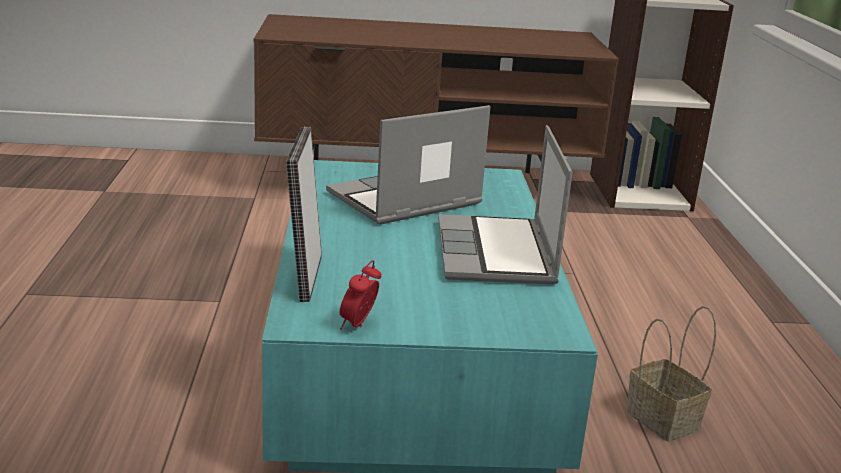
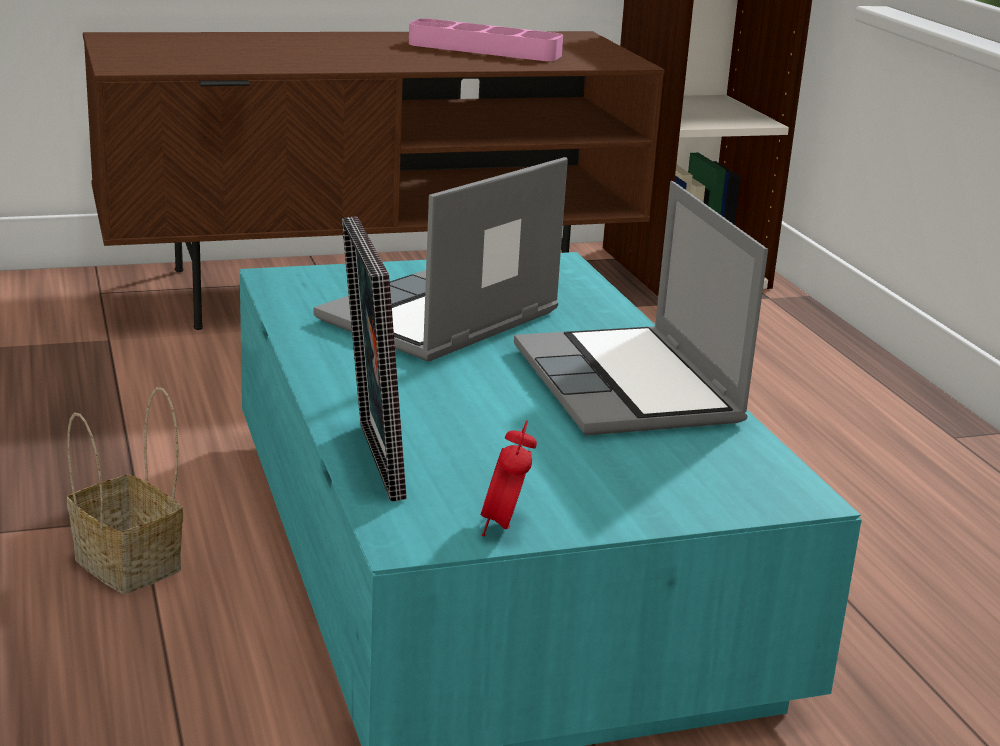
camera: 15 degrees left, 0 degrees up
(507, 39) = (484, 49): none -> pink tray
(665, 420) = (889, 602): basket -> basket (131, 565)

